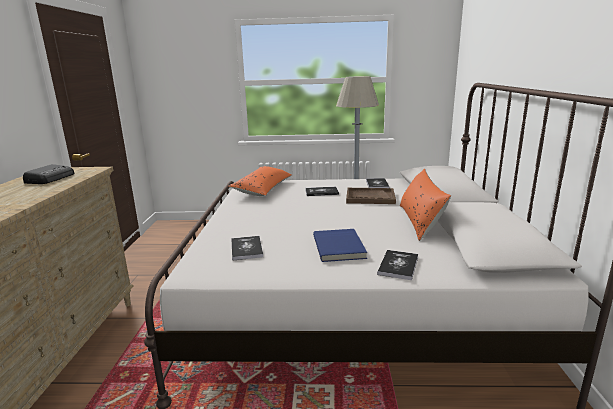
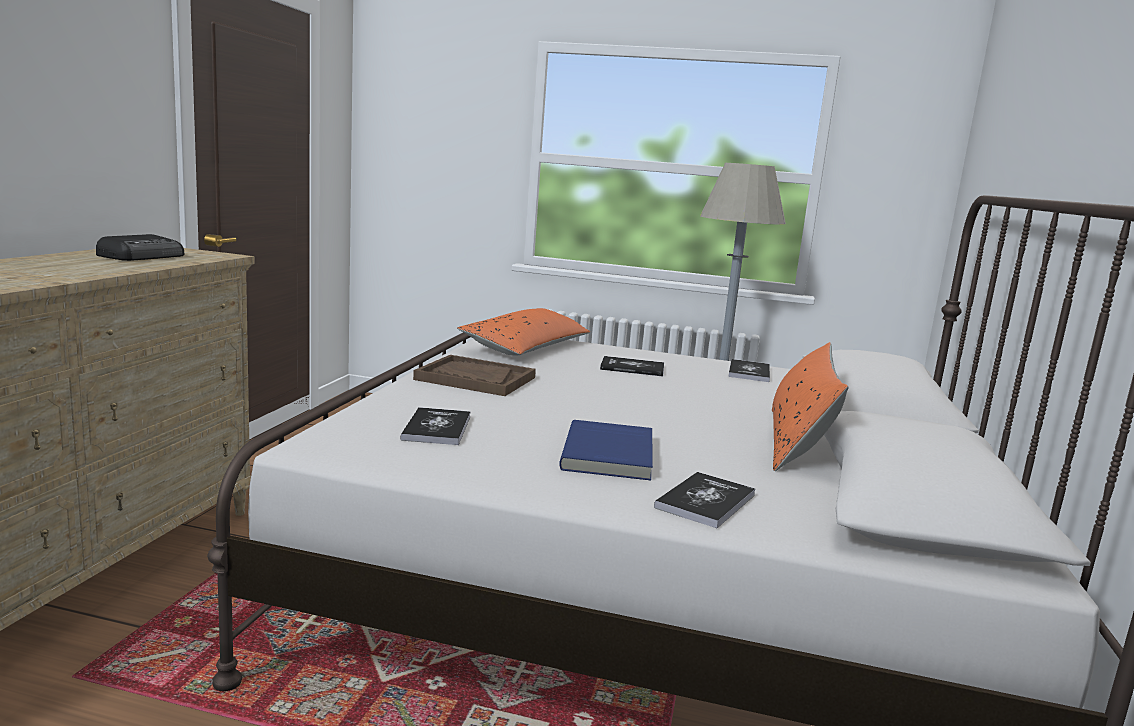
camera: 10 degrees right, 5 degrees down
(370, 197) = (721, 390): brown tray -> brown tray (475, 379)

